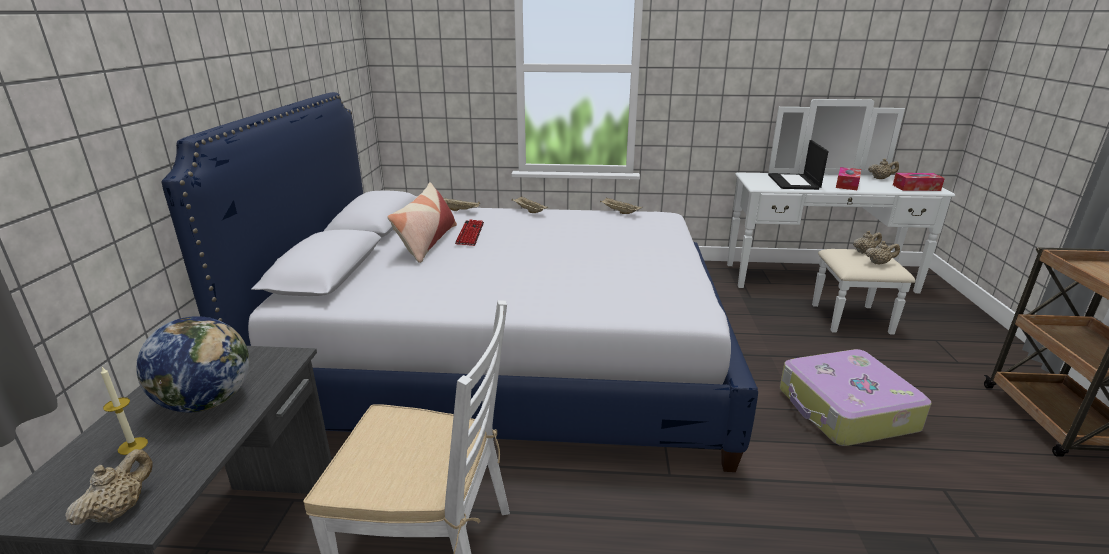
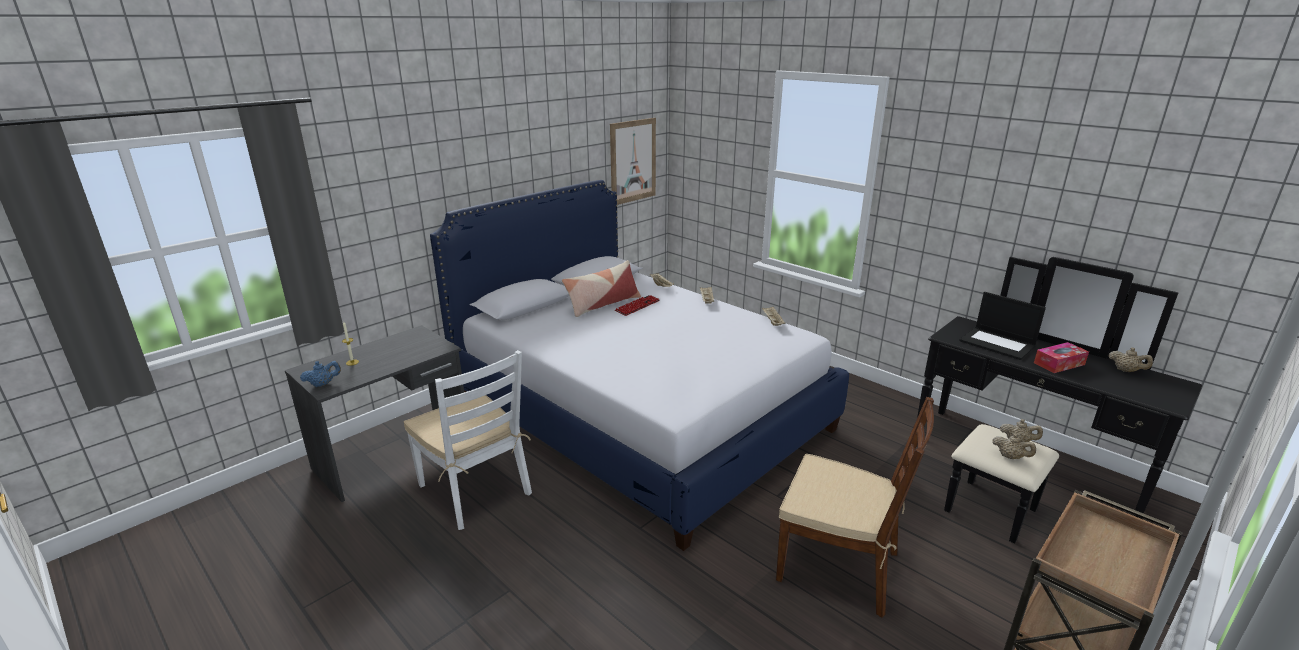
camera: 40 degrees right, 0 degrees up
(120, 510) = (323, 384): beige teapot -> blue teapot
(207, 402) = (393, 355): globe -> none
(345, 72) = (633, 161): none -> picture
(794, 182) = (998, 343): laptop -> laptop turned 90 degrees counterclockwise
(826, 286) = (1019, 472): white dresser -> black dresser
(845, 410) = (839, 566): suitcase -> brown chair
(916, 188) = (1147, 394): tissue box -> none

